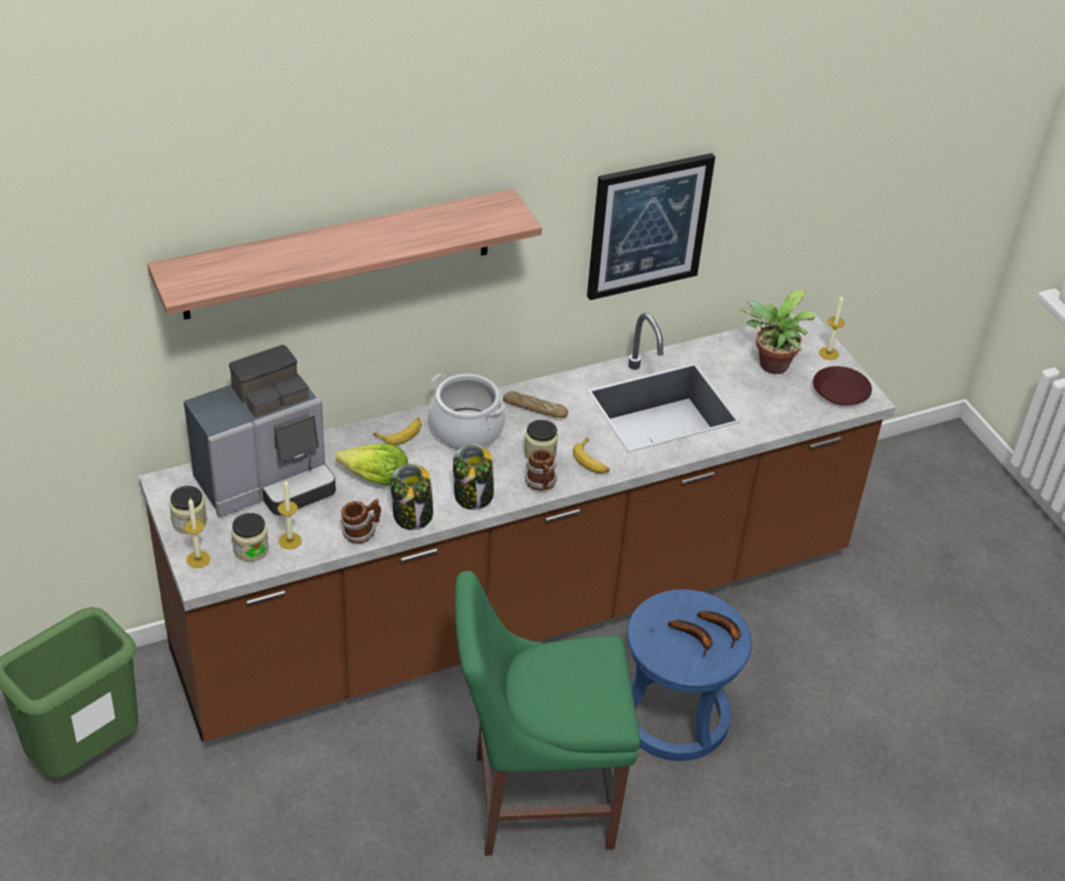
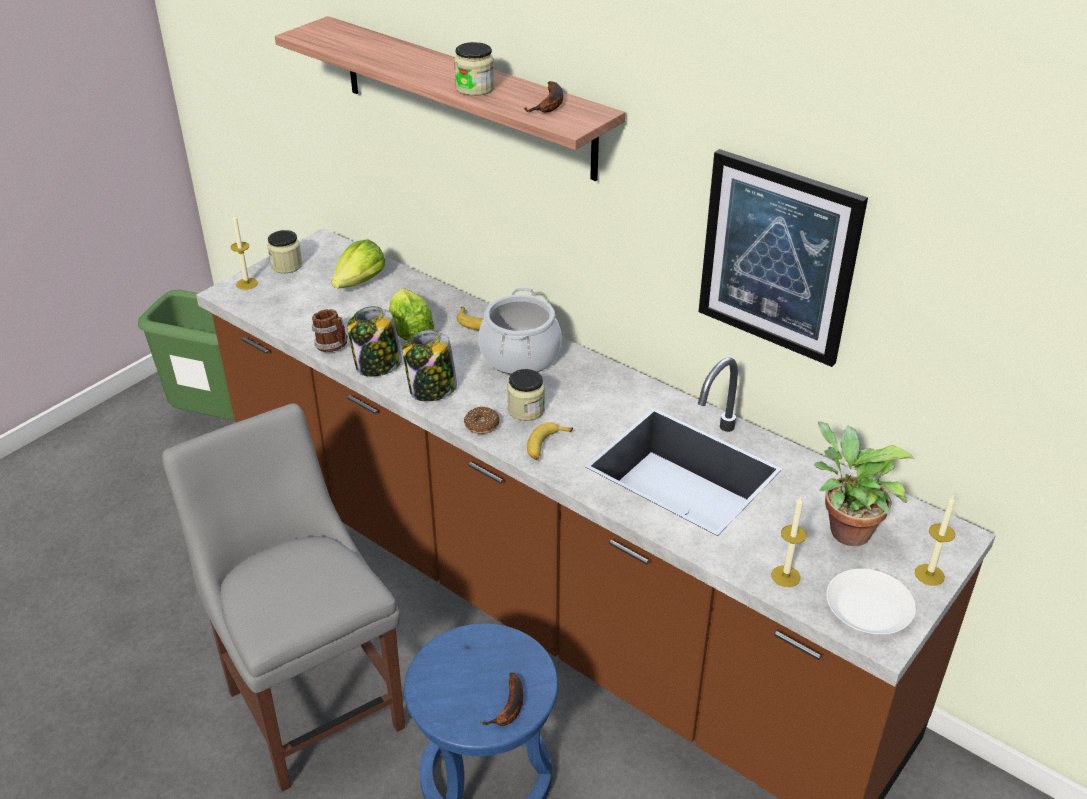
camera: 65 degrees right, 5 degrees down
(251, 549) = (274, 302): jar -> jar (475, 88)
(267, 482) = (360, 282): coffee machine -> lettuce
(290, 541) = (298, 316): candle -> candle (785, 576)
(534, 800) = (312, 702): green chair -> grey chair
(535, 409) = (589, 385): bread -> none
(541, 484) = (482, 425): mug -> donut
(694, 638) = (478, 687): banana -> banana (550, 105)
(841, 391) = (869, 608): brown plate -> white plate

